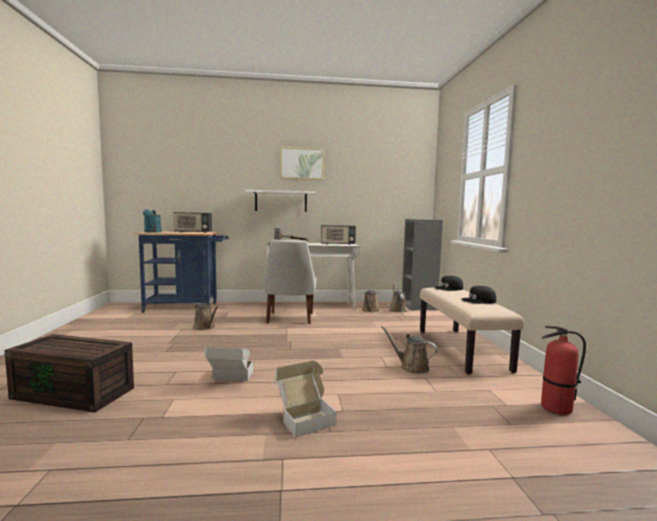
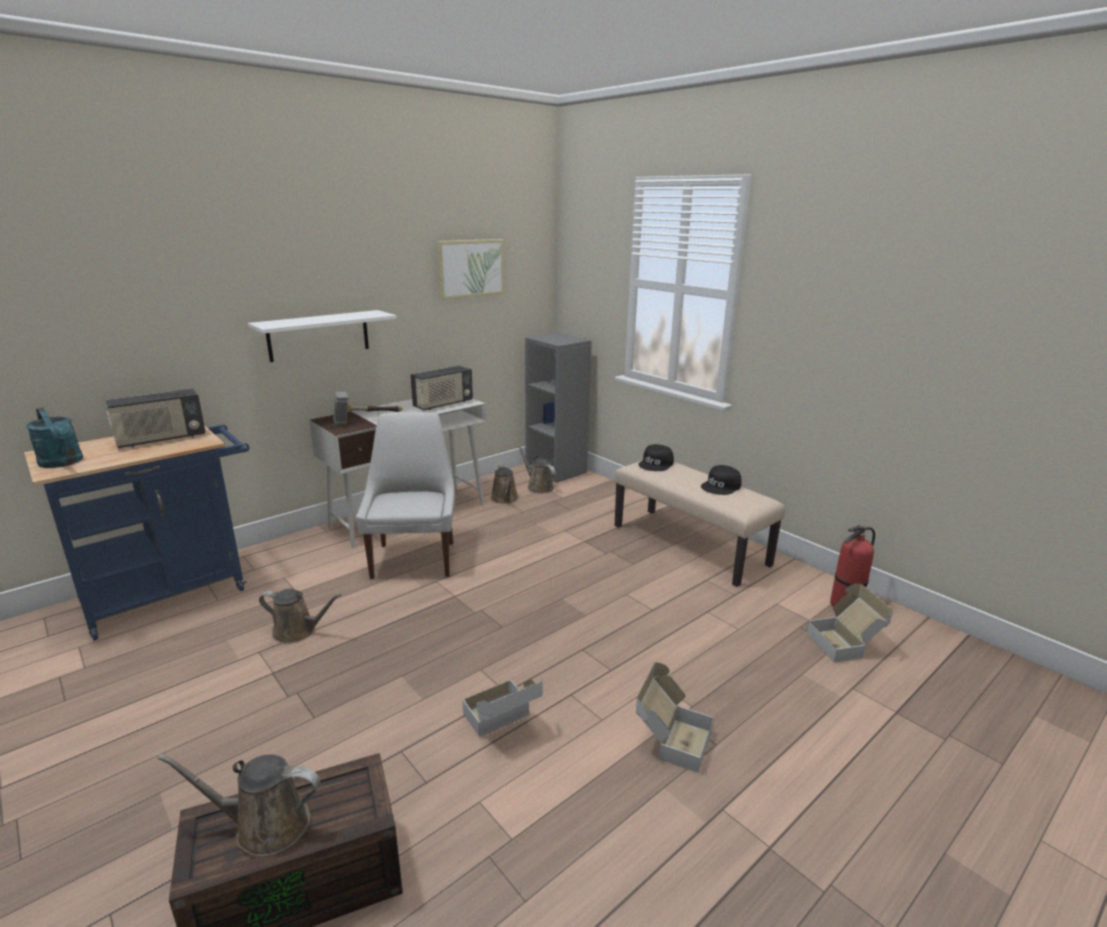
camera: 35 degrees left, 15 degrees up
(290, 319) = (414, 558): white chair -> white chair turned 150 degrees counterclockwise
(302, 163) = (349, 255): picture -> picture (470, 268)
(411, 367) = (676, 599): brown watering can -> brown watering can (265, 825)
(521, 426) = (845, 644): none -> cardboard box

